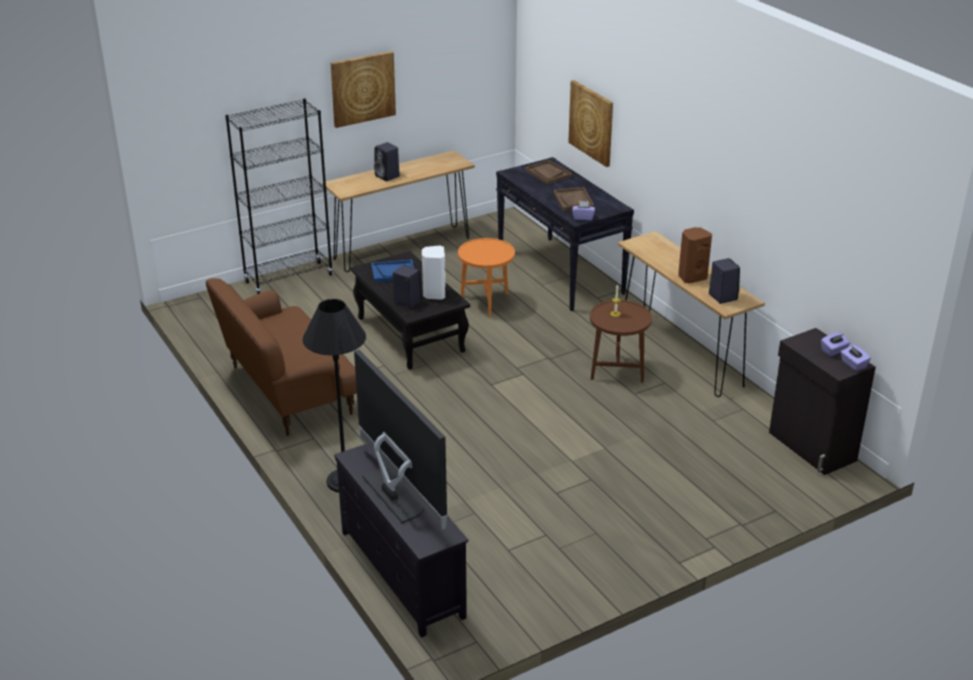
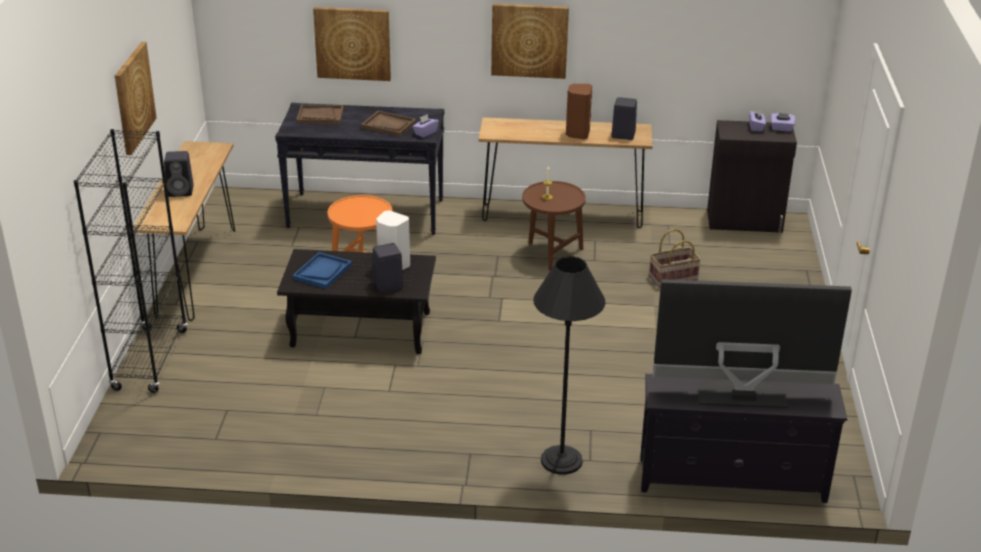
camera: 55 degrees left, 0 degrees up
(288, 391) = (369, 439): brown sofa -> none
(660, 442) = (673, 278): none -> basket
(694, 173) = (529, 40): none -> picture

